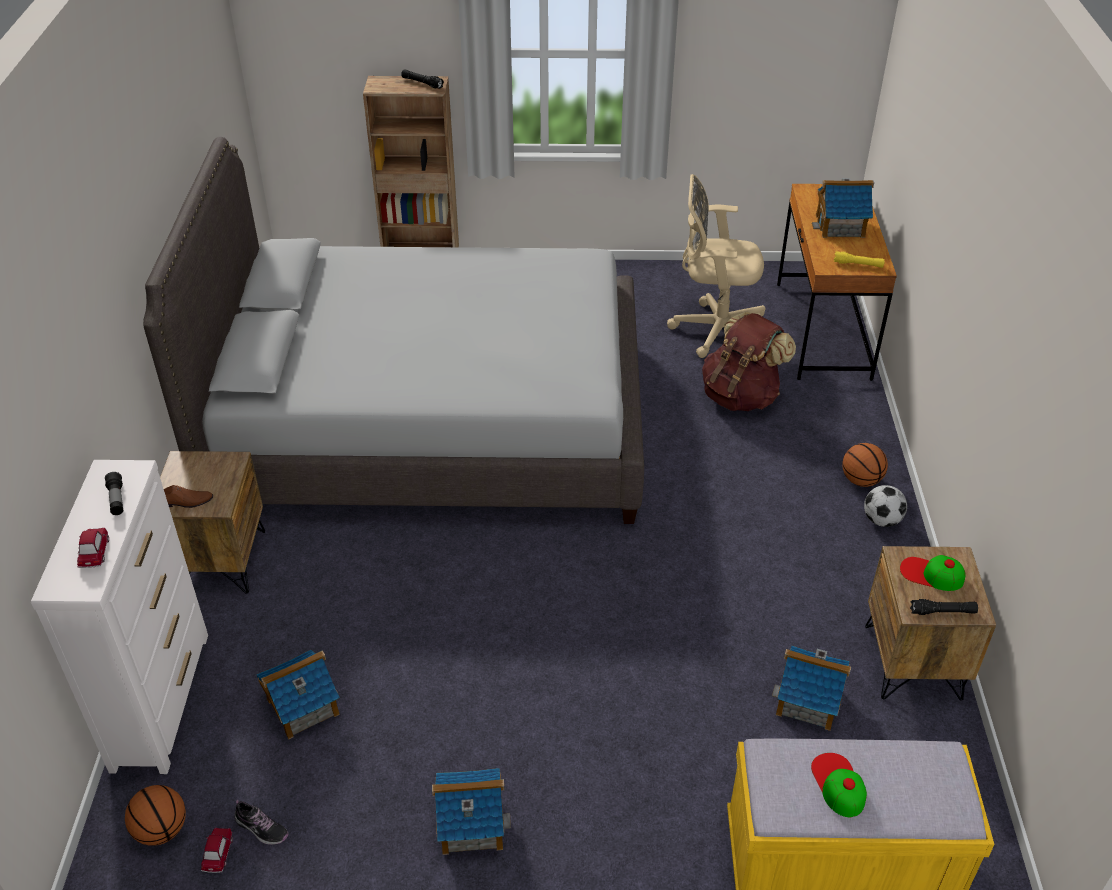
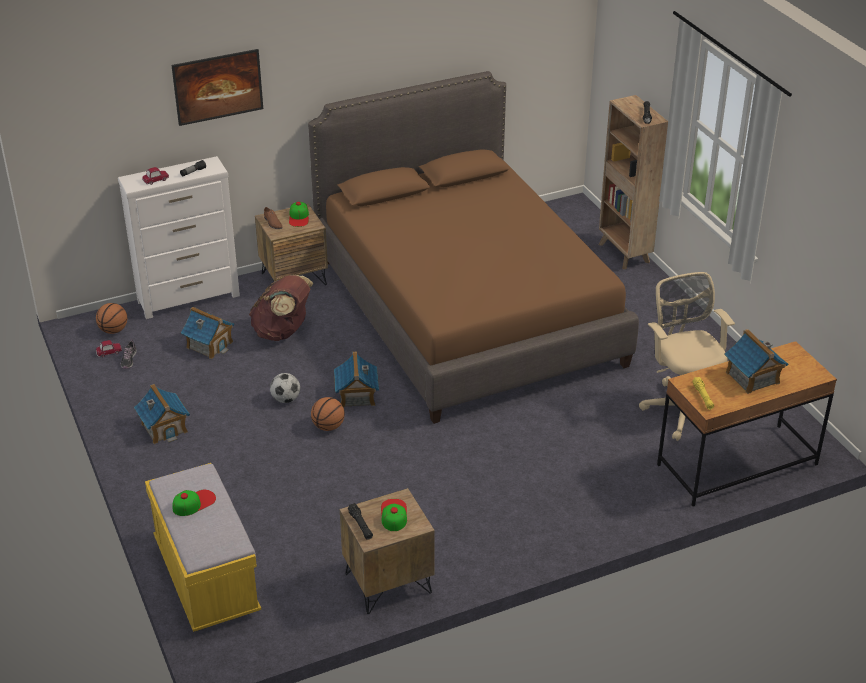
camera: 65 degrees right, 5 degrees down
(64, 367) = (219, 101): none -> picture
(198, 470) = (299, 217): none -> cap
(431, 421) = (467, 310): grey bed -> brown bed
(741, 396) = (611, 440): brown backpack -> brown backpack (283, 332)
(808, 701) = (324, 539): toy house -> toy house (356, 396)
(861, 480) = (561, 523): basketball -> basketball (328, 426)
(881, 520) = (523, 542): football -> football (286, 399)

